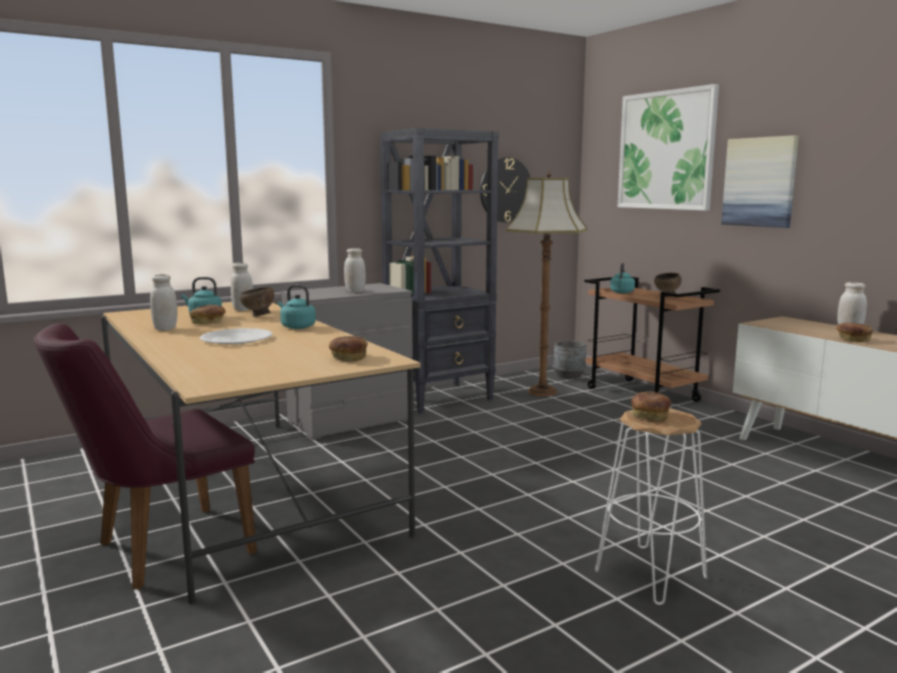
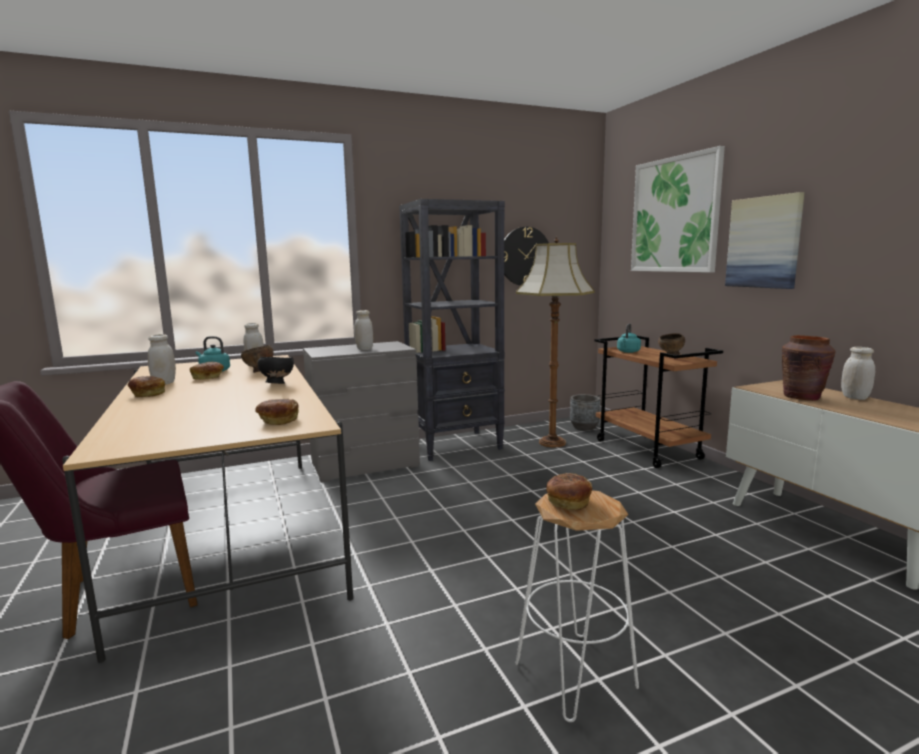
camera: 10 degrees right, 0 degrees up
(236, 339) = (207, 396): white plate -> none
(296, 327) = (276, 384): turquoise kettle -> black bowl
(804, 330) = (802, 397): none -> brown vase
(853, 339) = (854, 410): bread -> bread (147, 394)

